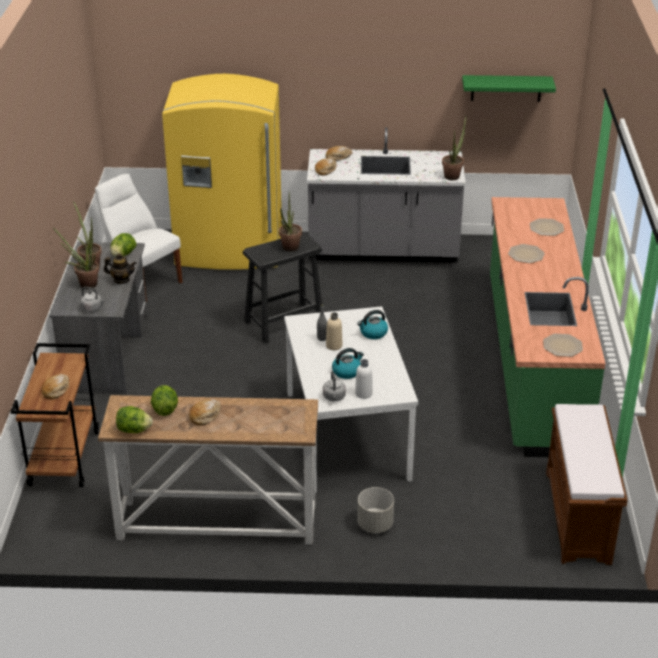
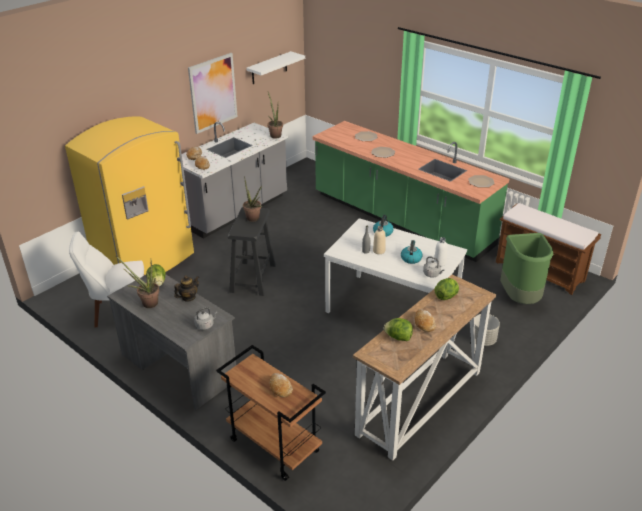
camera: 50 degrees left, 0 degrees up
(84, 284) = (168, 315): potted plant -> none
(134, 430) = (408, 361): lettuce -> lettuce (446, 296)
(398, 91) = (213, 93): none -> picture
(495, 523) = (520, 298): none -> green trash can
(506, 88) = (269, 68): green shelf -> white shelf

